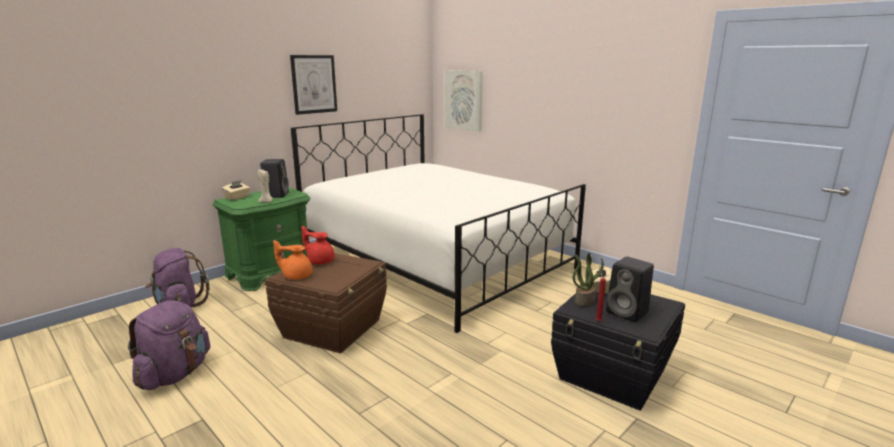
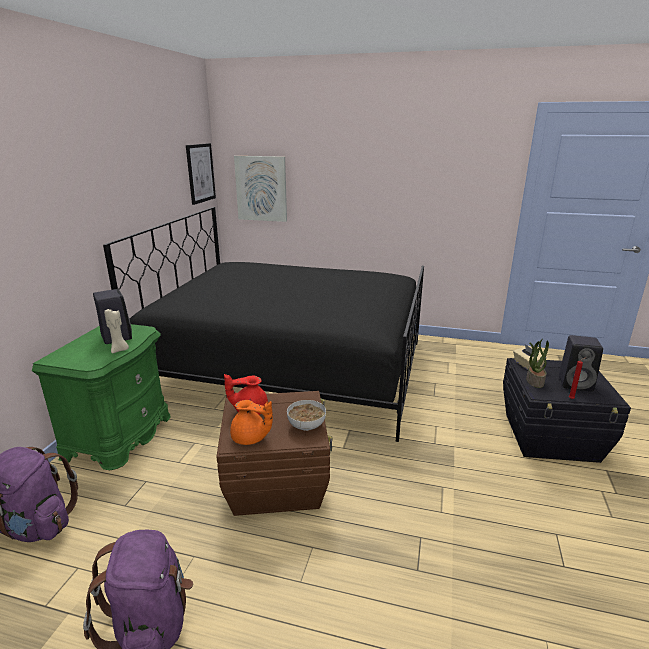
camera: 30 degrees left, 5 degrees up
(237, 198) = (65, 352): beige tissue box -> none
(296, 276) = (250, 438): orange teapot -> orange teapot turned 135 degrees counterclockwise
(314, 84) = (116, 183): picture -> picture (200, 173)
(342, 279) = (307, 426): none -> bowl
(435, 261) = (290, 368): white bed -> black bed

